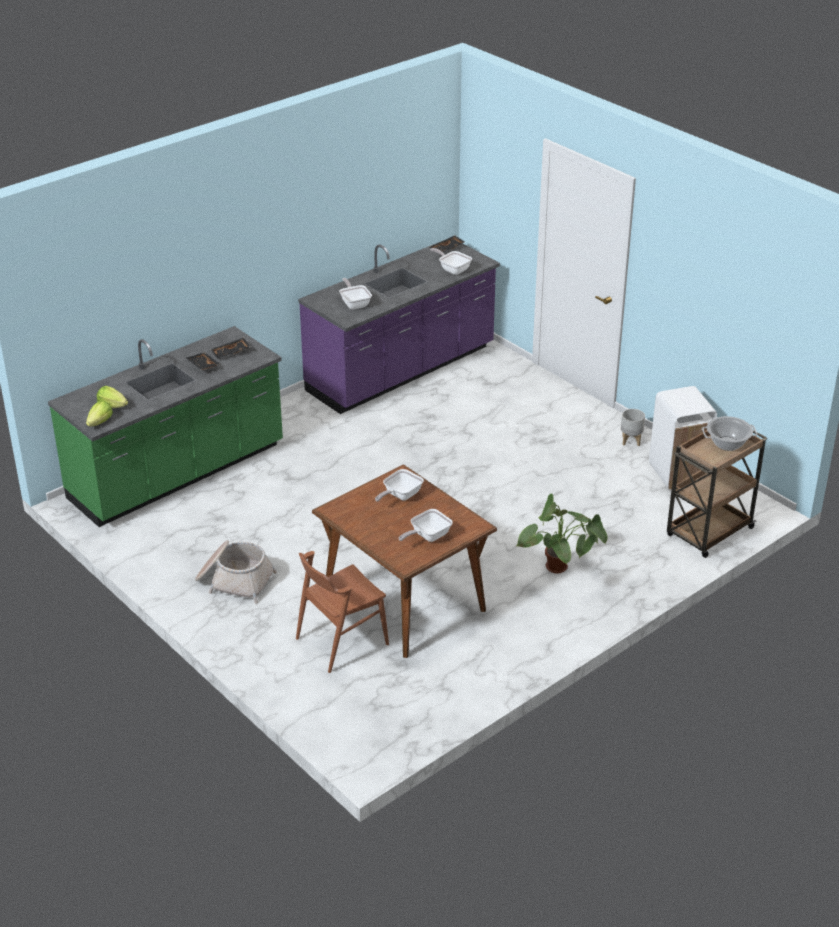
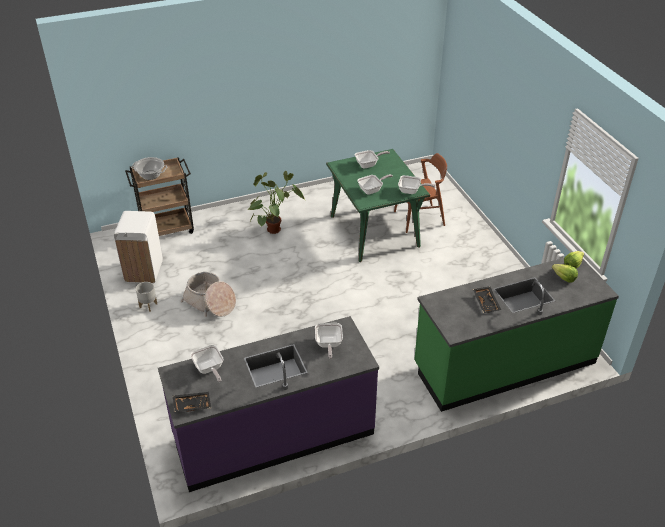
camera: 160 degrees left, 5 degrees up
(231, 353) = (459, 311): black tray -> none
(234, 580) = (474, 267): basket -> basket (210, 303)
(341, 506) = (411, 191): none -> frying pan
(403, 601) = (374, 231): brown dining table -> green dining table

